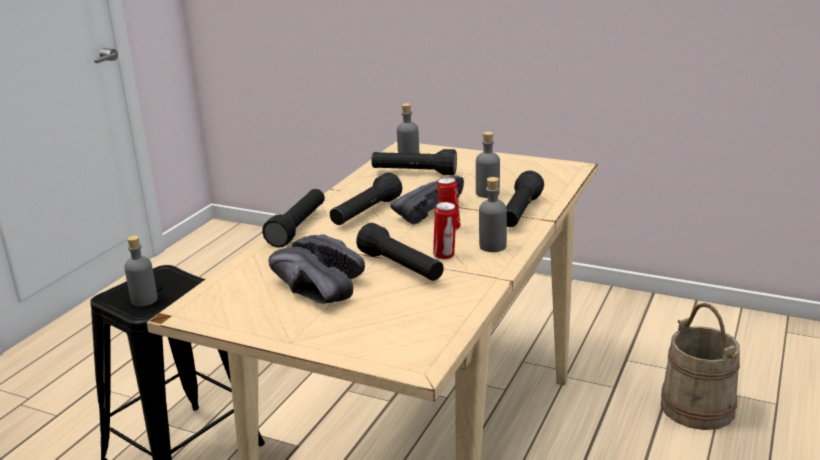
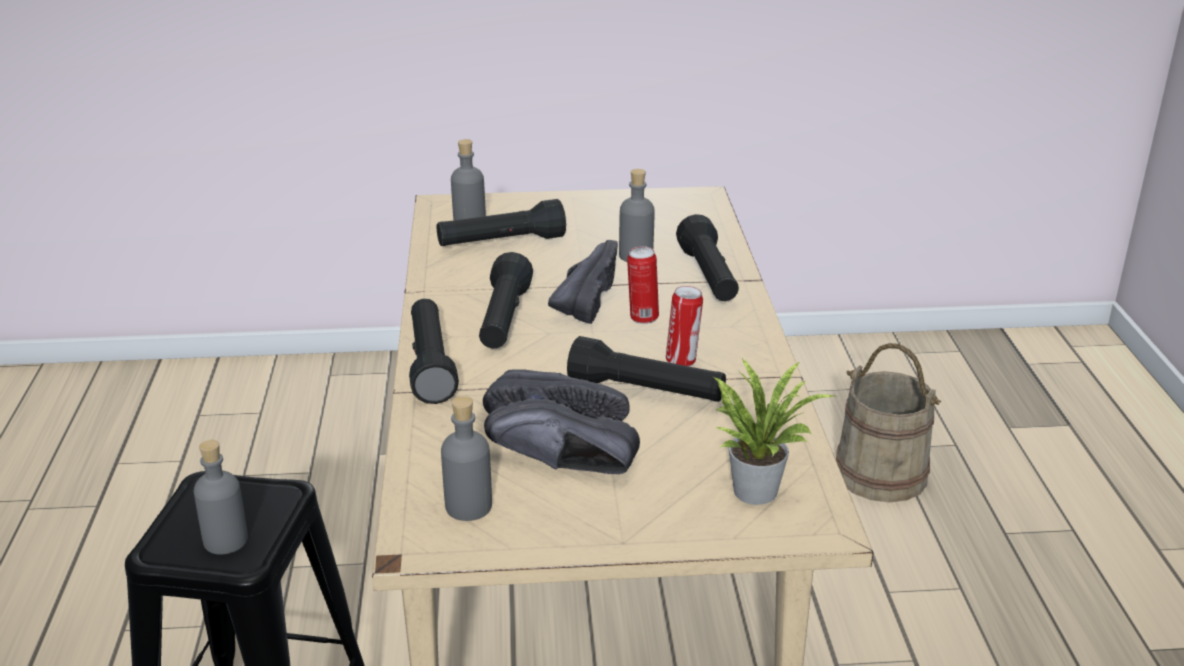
camera: 30 degrees left, 5 degrees up
(402, 334) = (755, 488): none -> potted plant
(492, 246) = (727, 333): grey bottle -> grey bottle (468, 506)

